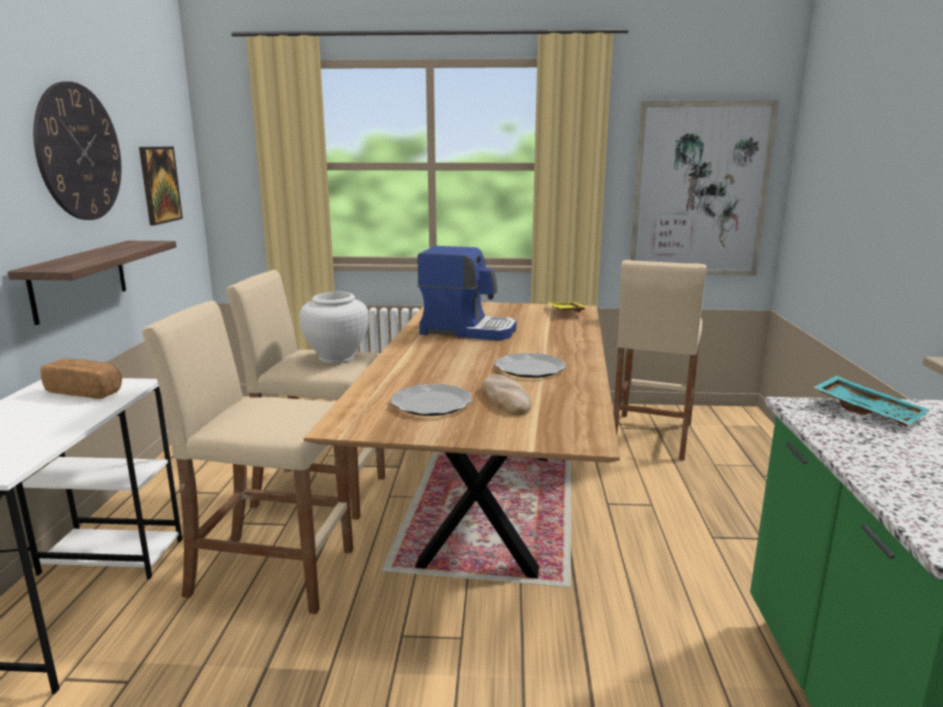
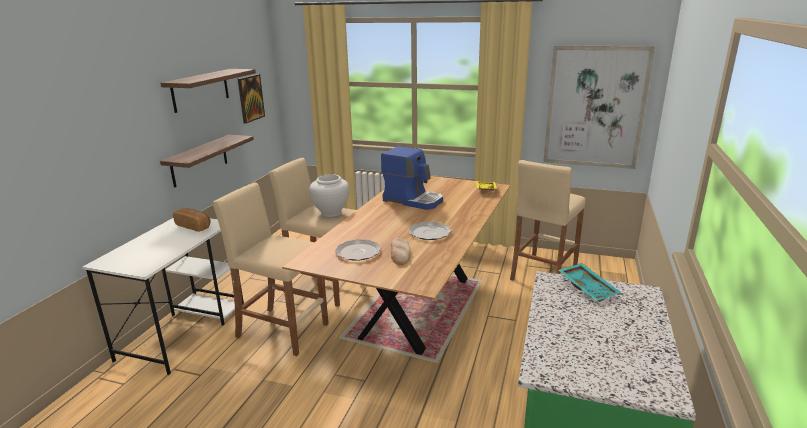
camera: 15 degrees right, 5 degrees up
(79, 152) = (200, 90): wall clock -> shelf

